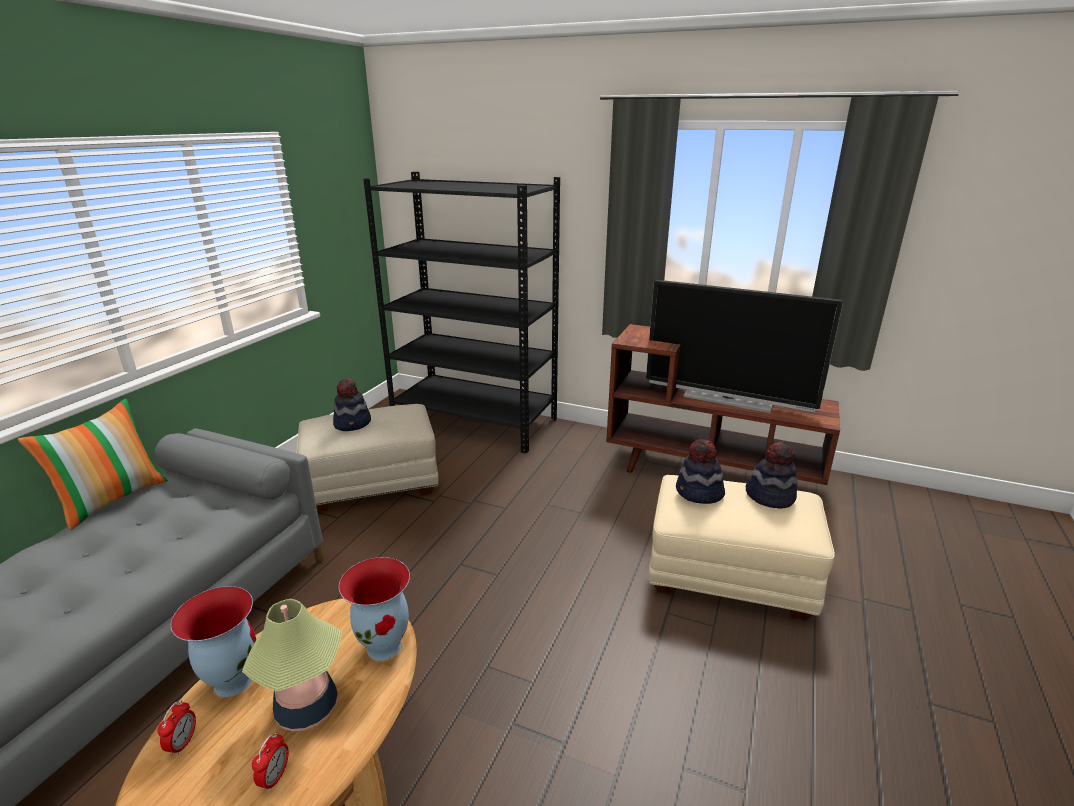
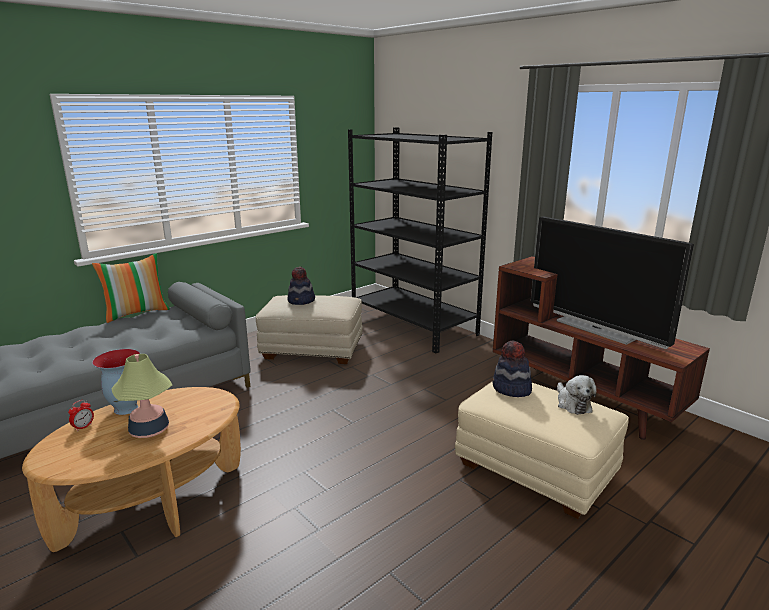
camera: 25 degrees right, 5 degrees down
(275, 777) = (110, 453): alarm clock -> none
(385, 646) = (213, 415): vase -> none
(770, 496) = (572, 404): hat -> plush toy

